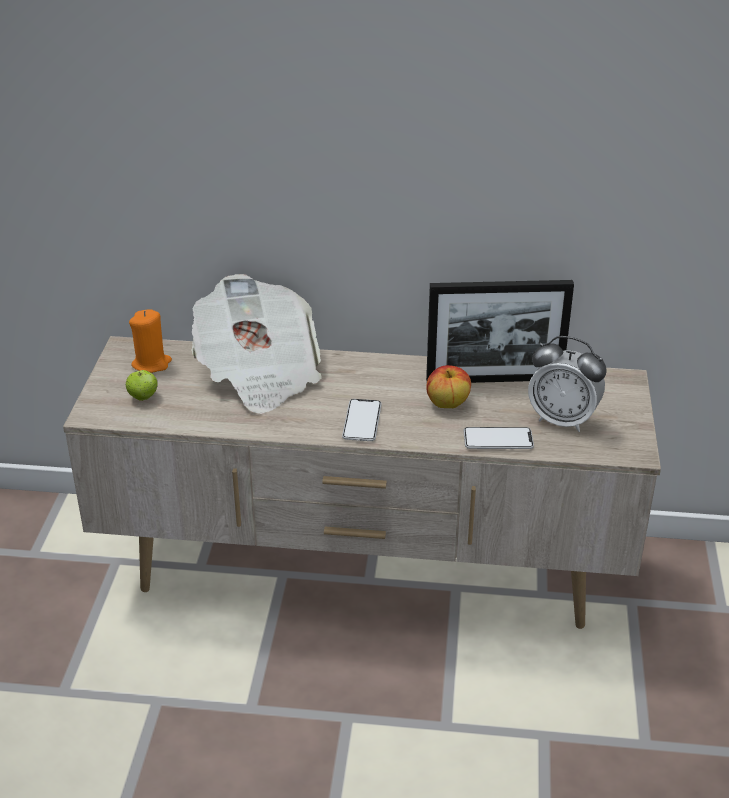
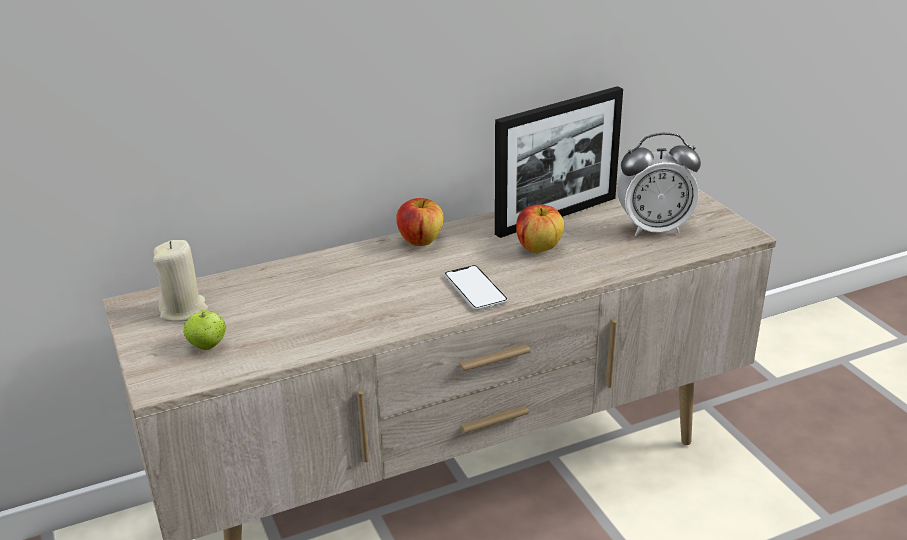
camera: 30 degrees left, 5 degrees down
(151, 364) = (183, 310): orange candle -> beige candle
(258, 373) = (319, 281): newspaper -> none
(364, 365) = (420, 241): none -> apple
(498, 439) = (619, 262): phone -> none

